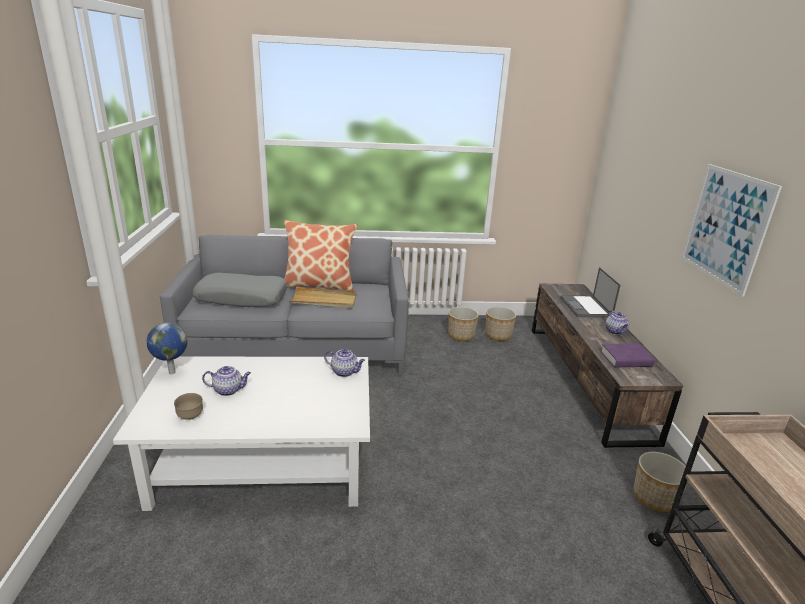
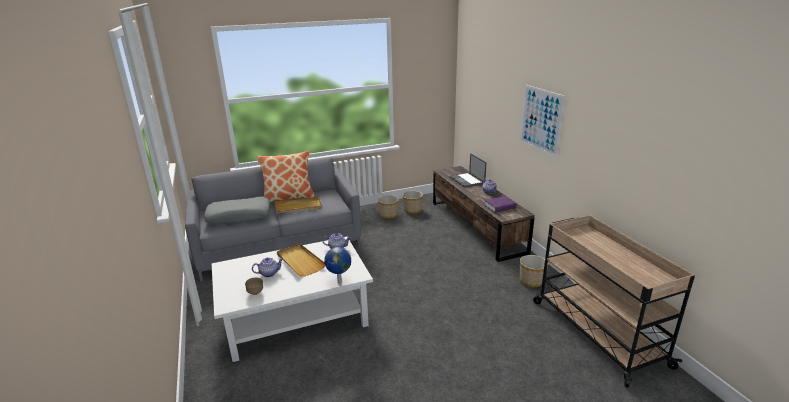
camera: 15 degrees left, 0 degrees up
(171, 372) = (222, 272): globe -> globe (339, 282)
(281, 382) = (300, 261): none -> beige tray

